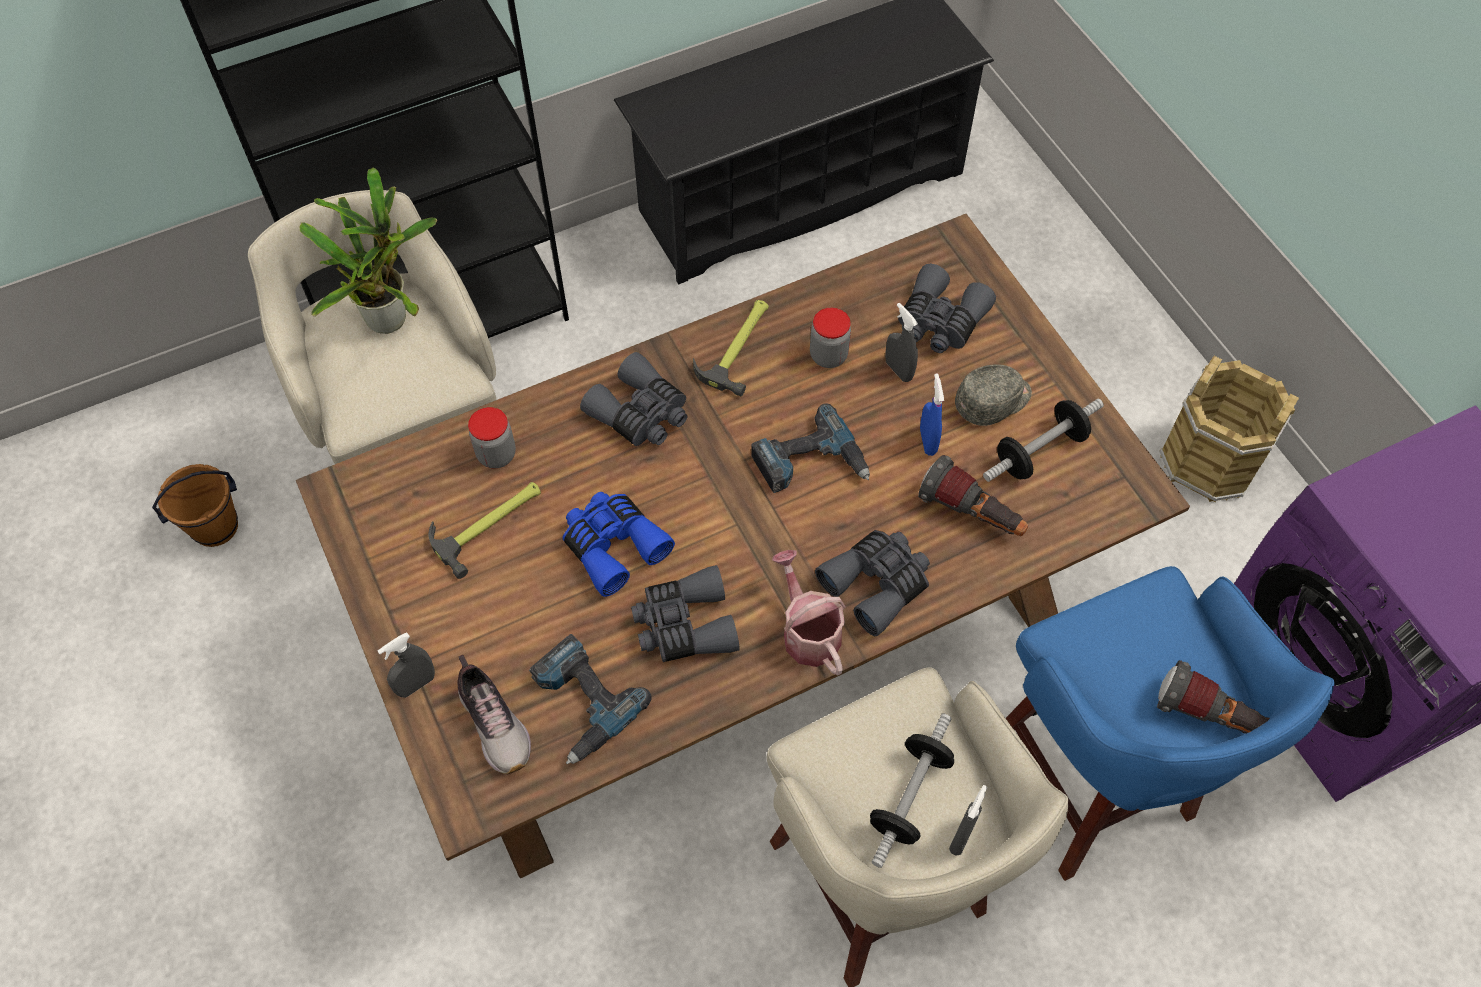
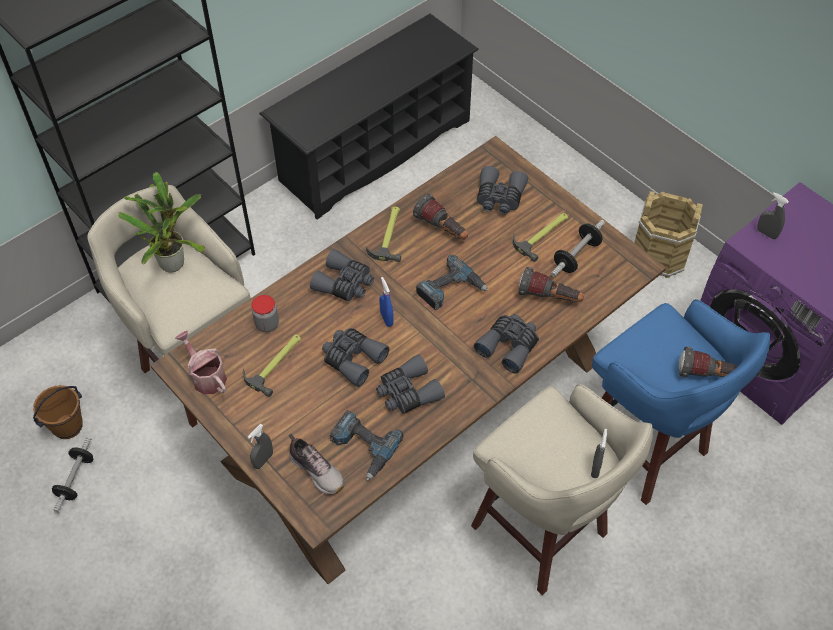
camera: 15 degrees left, 5 degrees down
(613, 545) = (353, 359): blue binoculars -> grey binoculars
(808, 631) = (478, 380): watering can -> watering can (206, 376)
(828, 355) = (442, 229): jar -> flashlight
(898, 370) = (484, 229): grey spray bottle -> grey spray bottle (766, 233)
(909, 797) = (561, 454): dumbbell -> dumbbell (76, 479)
(927, 441) = (513, 264): blue spray bottle -> blue spray bottle (386, 319)
(993, 402) = (543, 235): grey cap -> hammer

